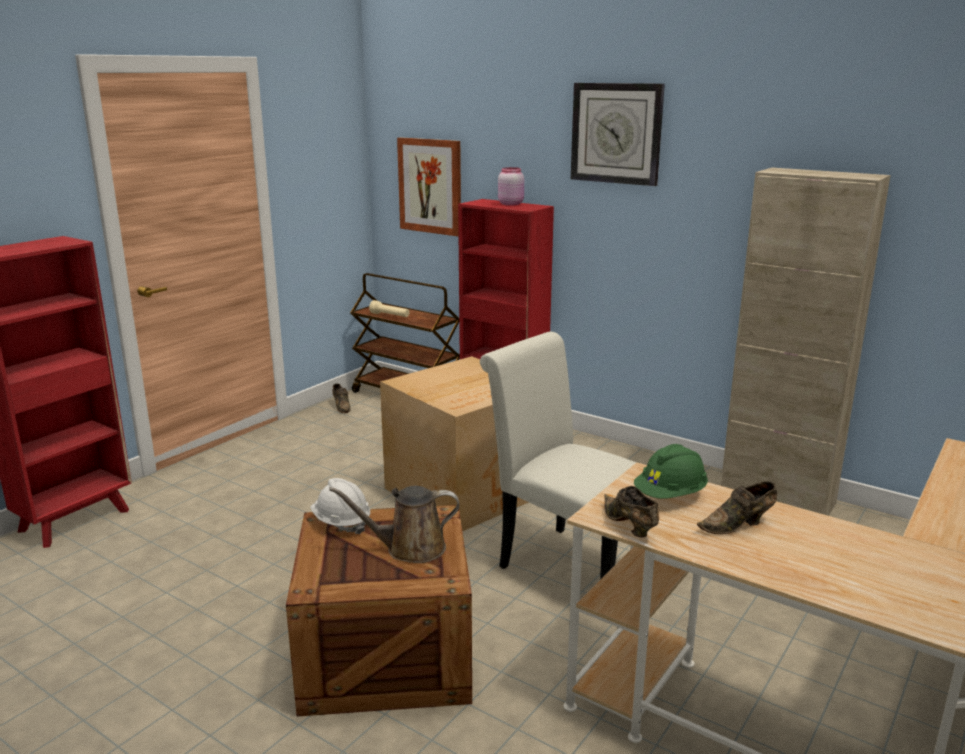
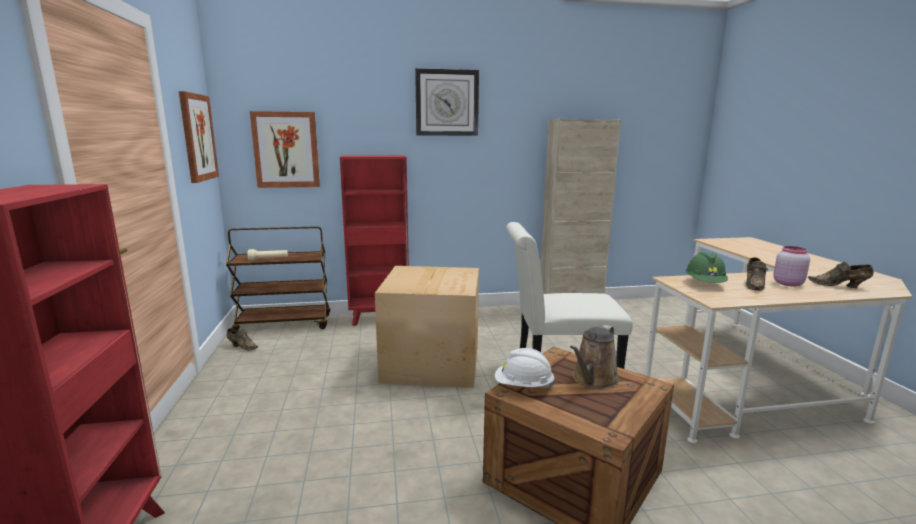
camera: 45 degrees left, 5 degrees down
(330, 170) = (198, 137): none -> picture
(510, 204) = (375, 155): pink jar -> pink jar (787, 283)
(629, 526) = (734, 300): brown shoe -> brown shoe (840, 286)

